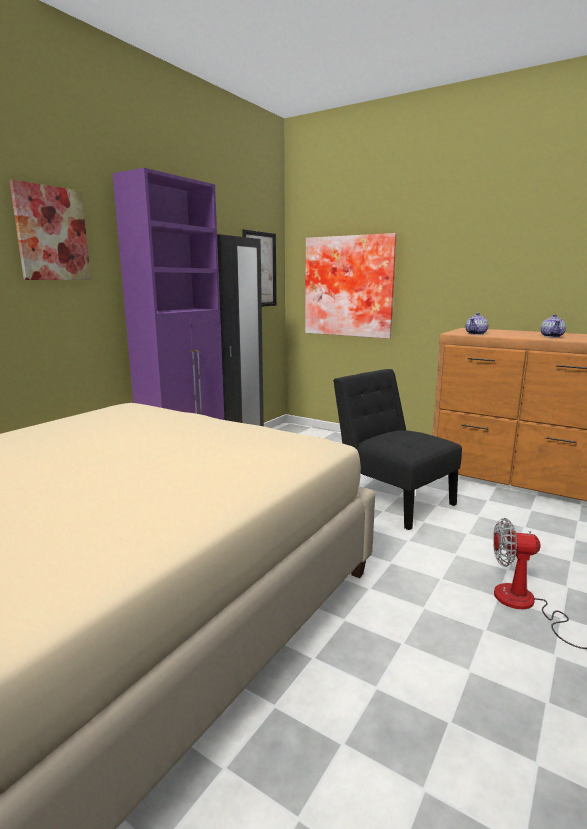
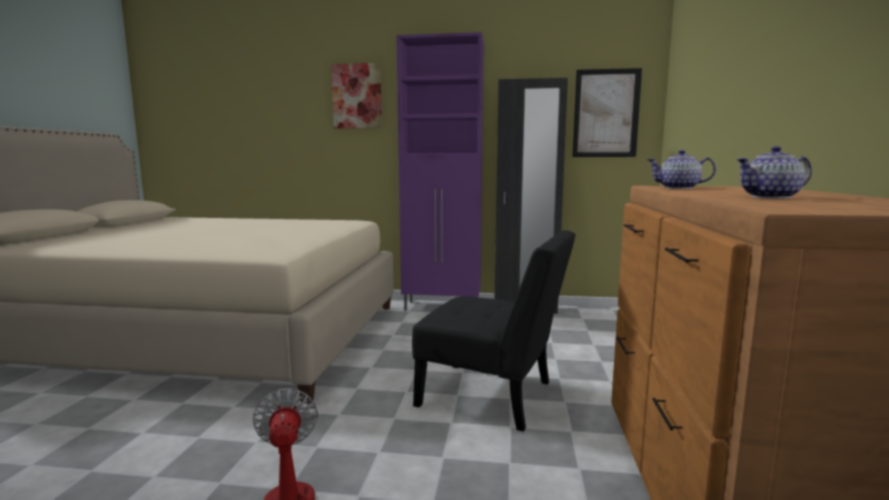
camera: 65 degrees right, 5 degrees down
(349, 286) = (695, 127): picture -> none
(393, 500) = (493, 396): black chair -> black chair turned 90 degrees clockwise

